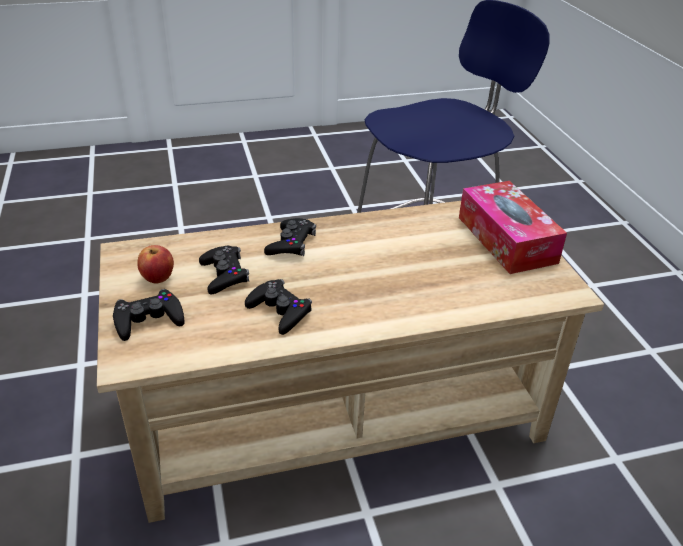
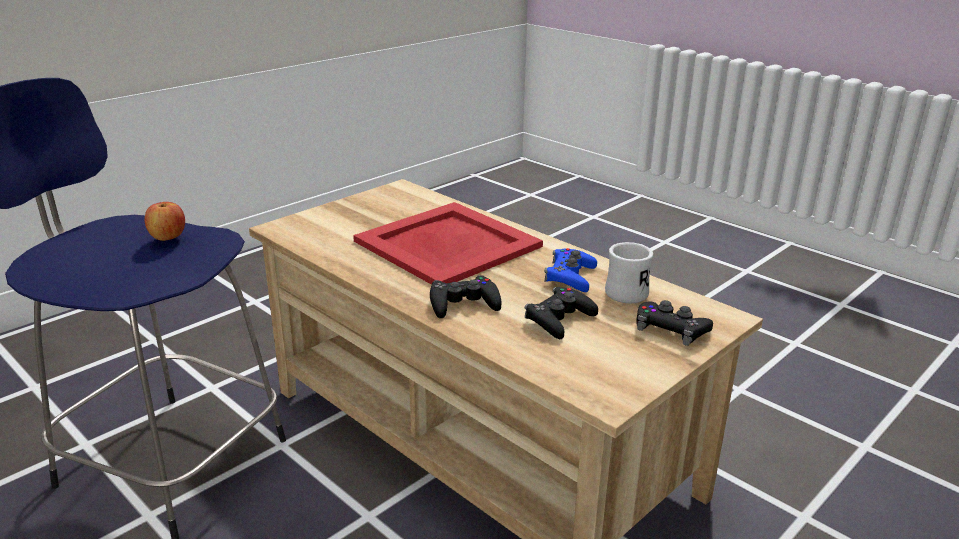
camera: 120 degrees left, 10 degrees down
(158, 278) = (615, 352): apple -> apple (168, 237)
(222, 331) = (629, 291): none -> white mug
(279, 311) = (570, 276): black game controller -> blue game controller
(403, 273) = (448, 243): none -> red tray
(506, 239) = (344, 216): tissue box -> none

